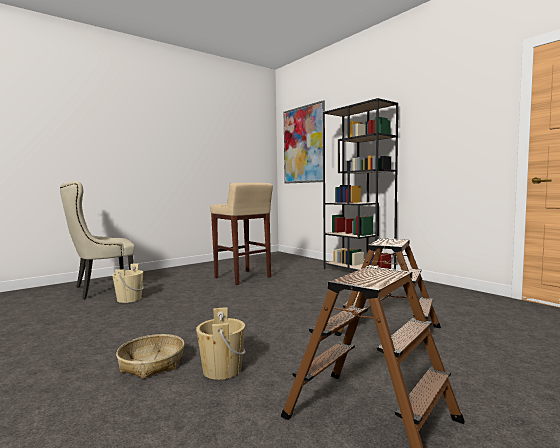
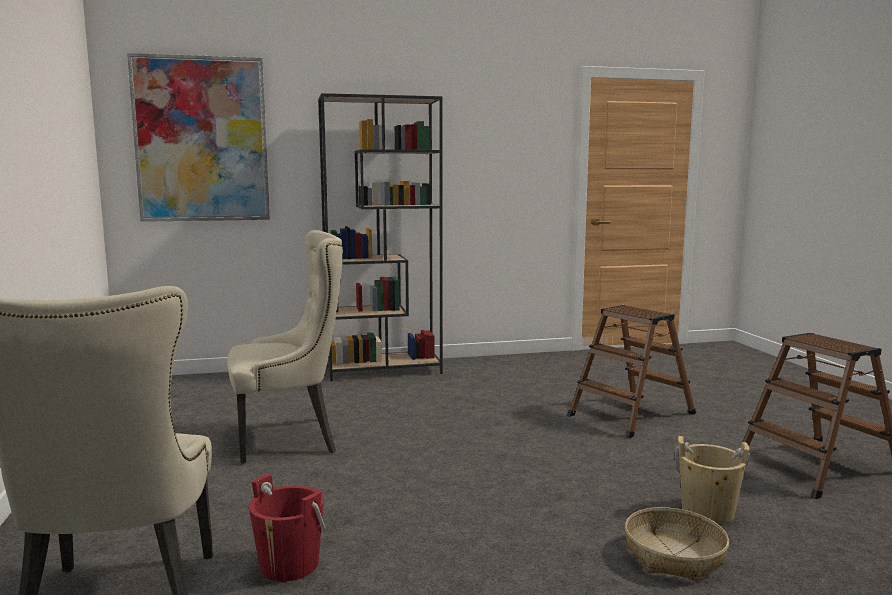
camera: 65 degrees left, 5 degrees up
(129, 299) = (289, 565): beige bucket -> red bucket
(243, 278) = (289, 439): beige stool -> beige chair

